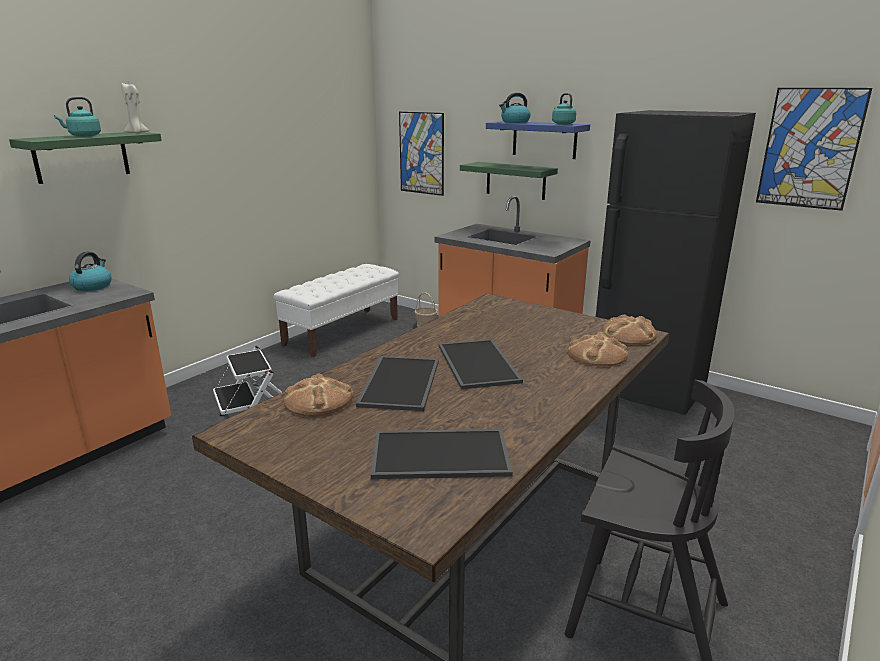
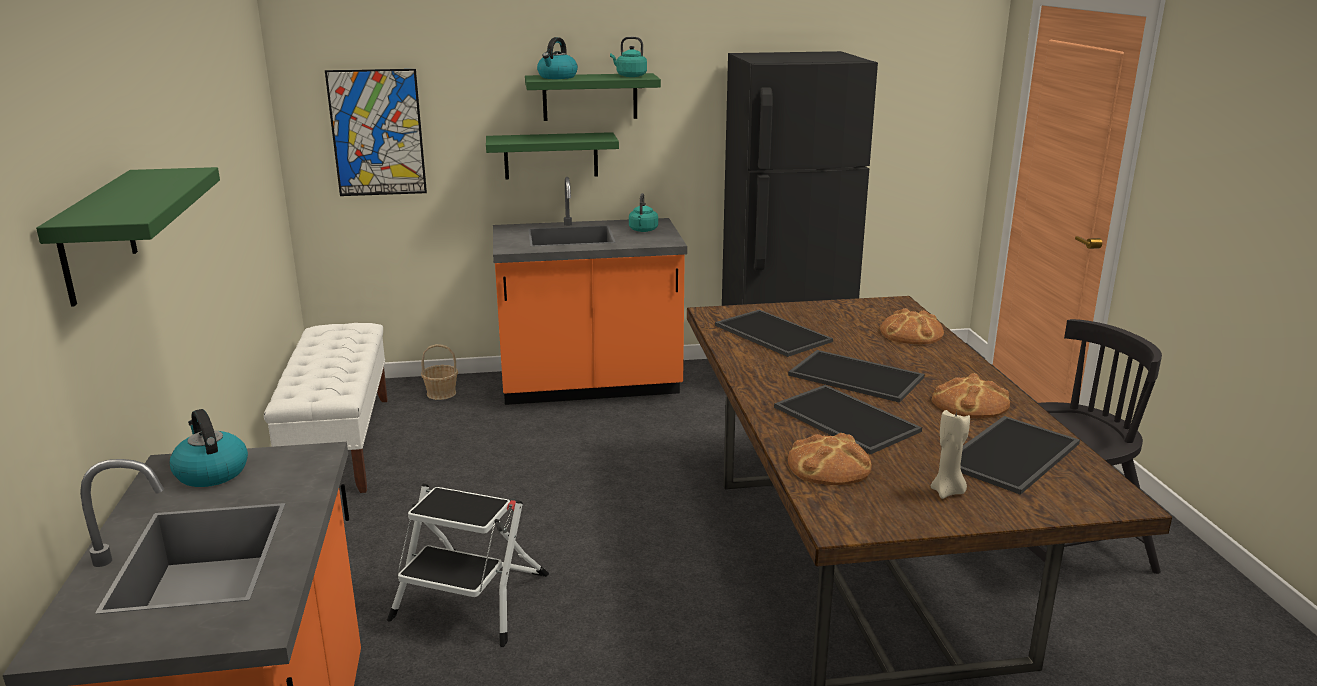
camera: 45 degrees left, 0 degrees up
(83, 136) = (138, 195): turquoise kettle -> turquoise kettle (643, 230)
(137, 133) = (179, 173): beige candle -> beige candle (947, 492)
(495, 321) = (770, 333): none -> tray
(544, 139) = (590, 97): blue shelf -> green shelf
(629, 335) = (891, 307): bread -> bread (970, 403)
(810, 148) = (890, 85): picture -> none

